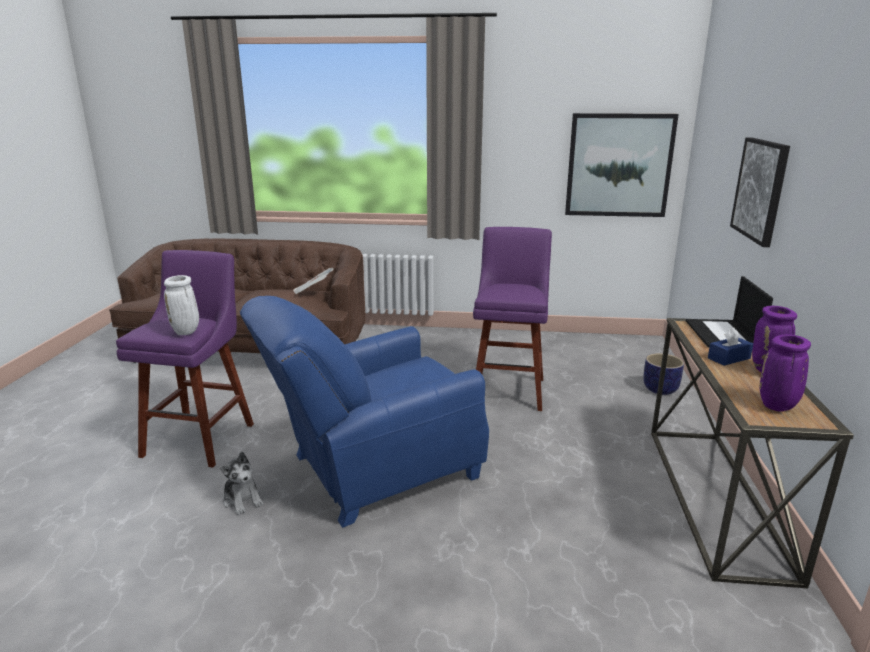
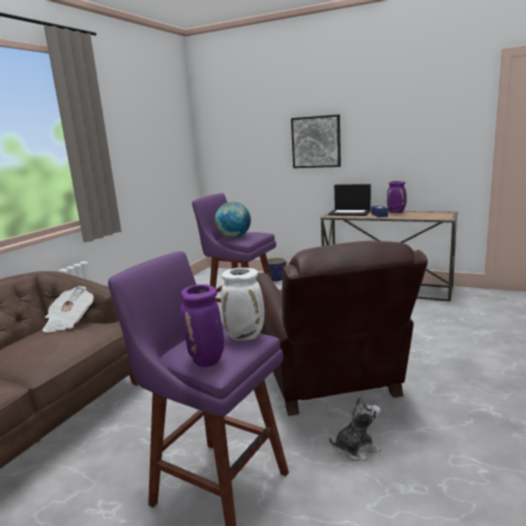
camera: 70 degrees left, 5 degrees down
(370, 470) = (329, 379): blue armchair -> brown armchair
(502, 287) = (234, 237): none -> globe
(619, 165) = (171, 156): picture -> none
(777, 407) = (433, 215): purple vase -> purple vase (207, 361)

